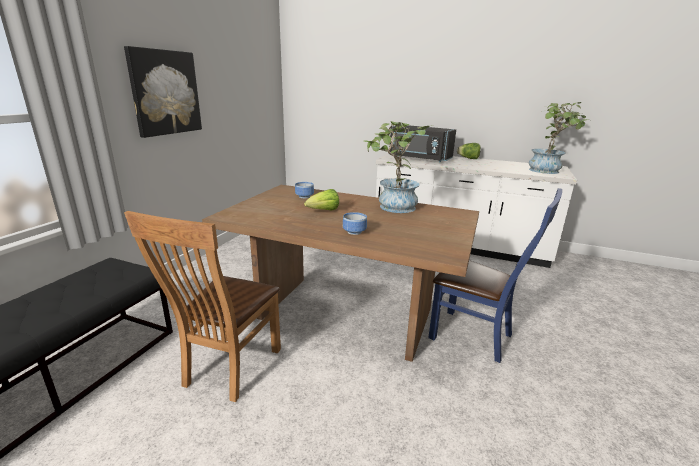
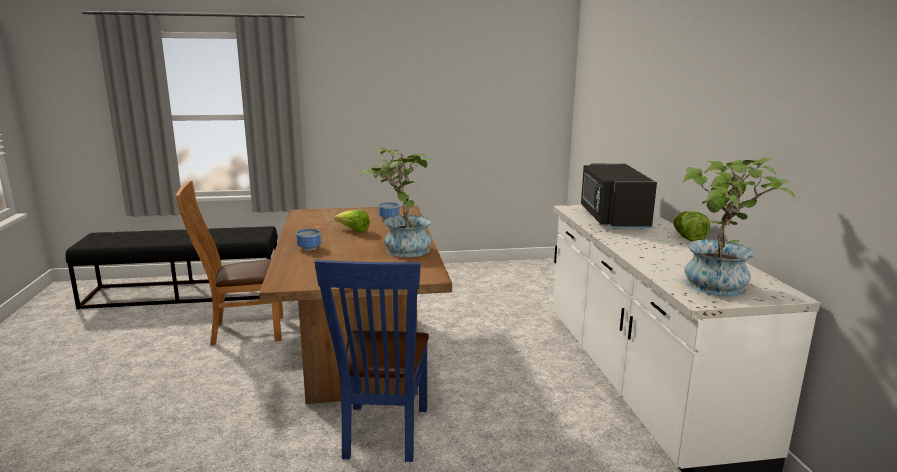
camera: 60 degrees right, 5 degrees down
(165, 92) = (373, 102): picture -> none

